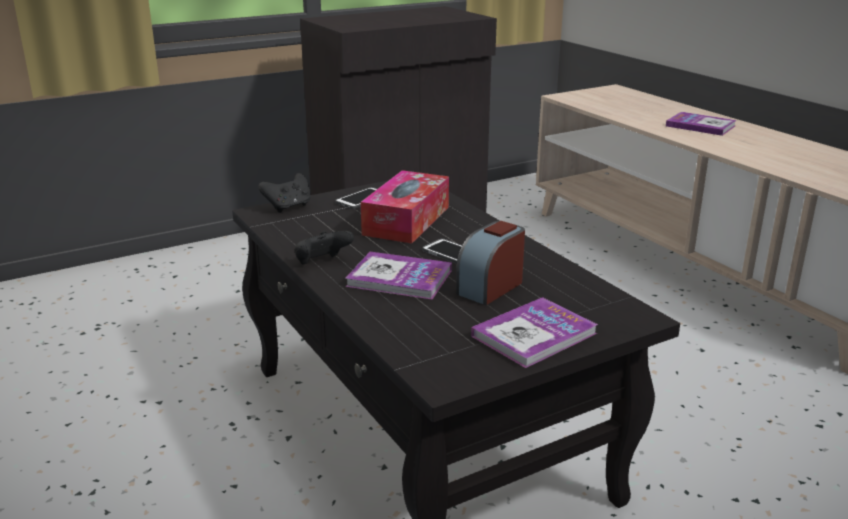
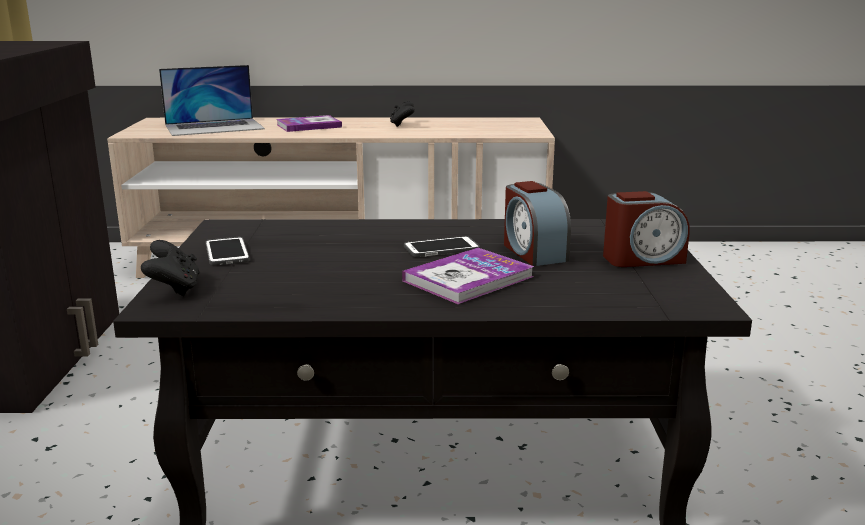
camera: 60 degrees left, 5 degrees down
(322, 263) = (380, 303): black game controller -> black game controller (402, 125)
(406, 221) = (326, 248): tissue box -> none
(534, 335) = (642, 259): book -> alarm clock
(630, 106) = (214, 127): none -> laptop

